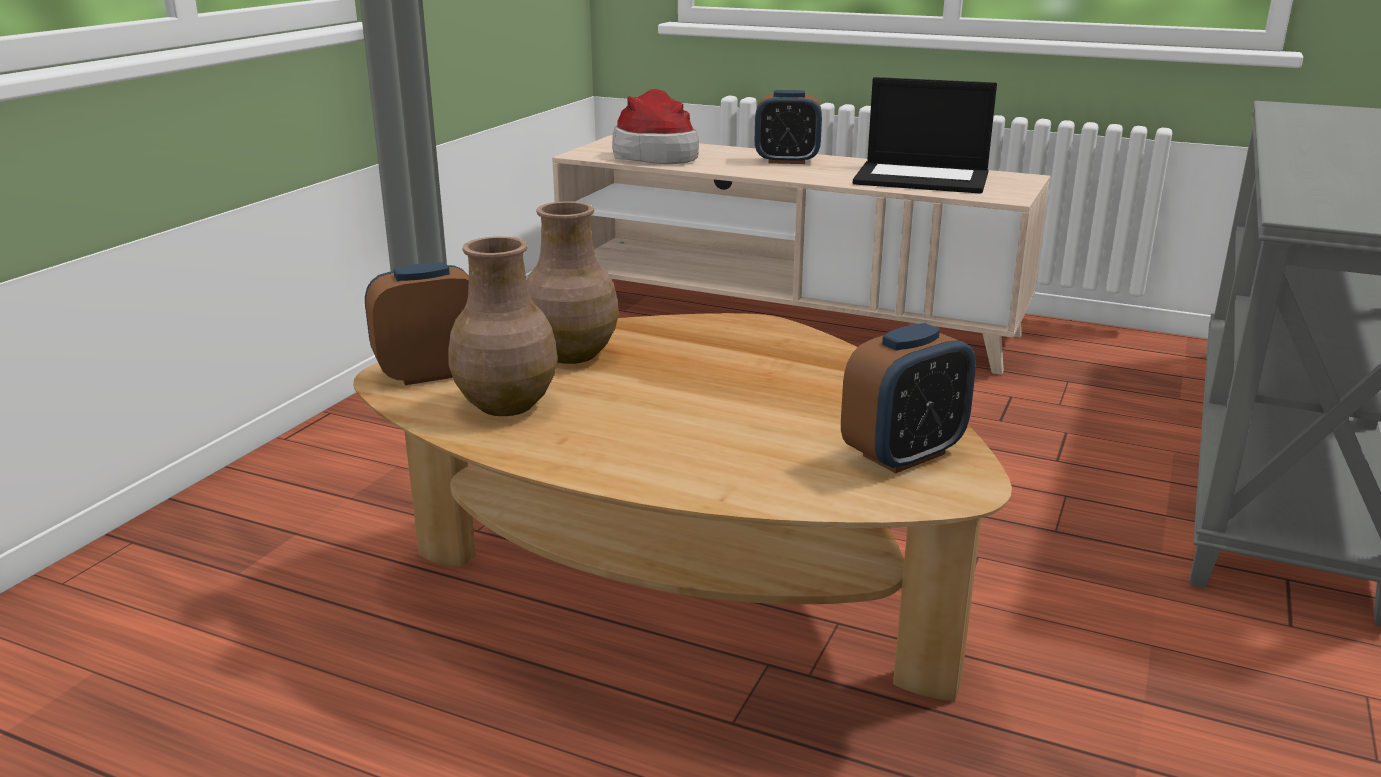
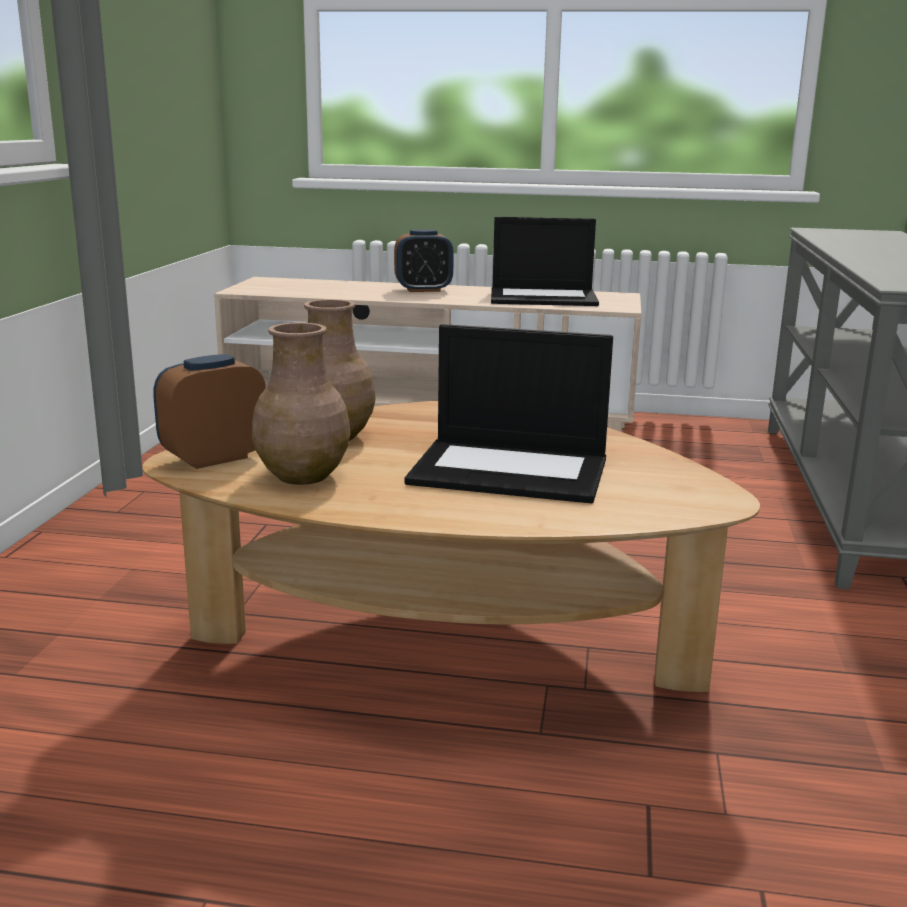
camera: 15 degrees left, 5 degrees down
(657, 155) = (308, 289): hat -> none
(739, 419) = (512, 470): none -> laptop
(904, 455) = (660, 484): alarm clock -> none

